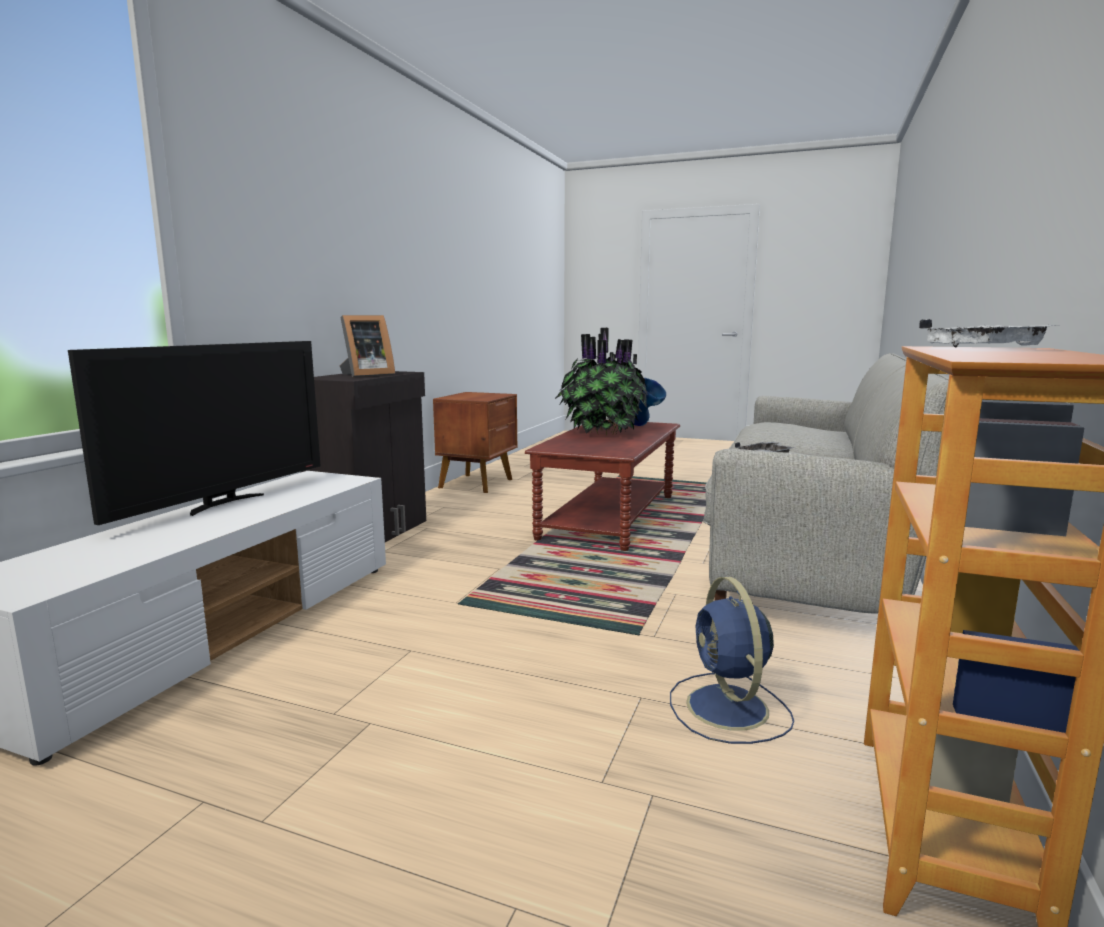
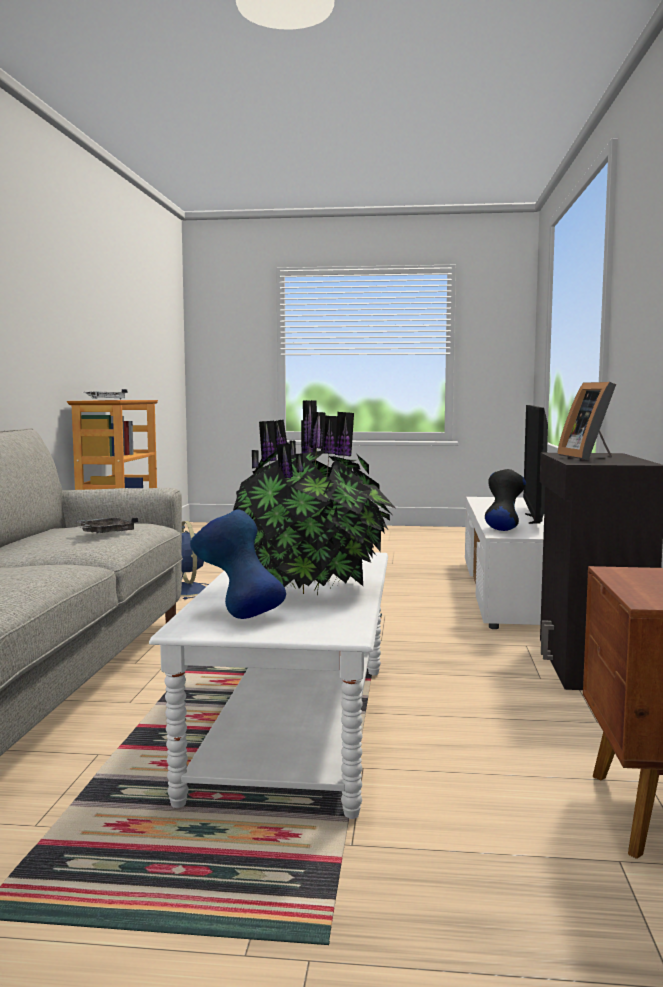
camera: 165 degrees right, 5 degrees down
(327, 487) = (503, 529): none -> black vase
(365, 375) = (589, 457): picture frame -> picture frame turned 45 degrees counterclockwise
(609, 517) = (295, 727): brown coffee table -> white coffee table

